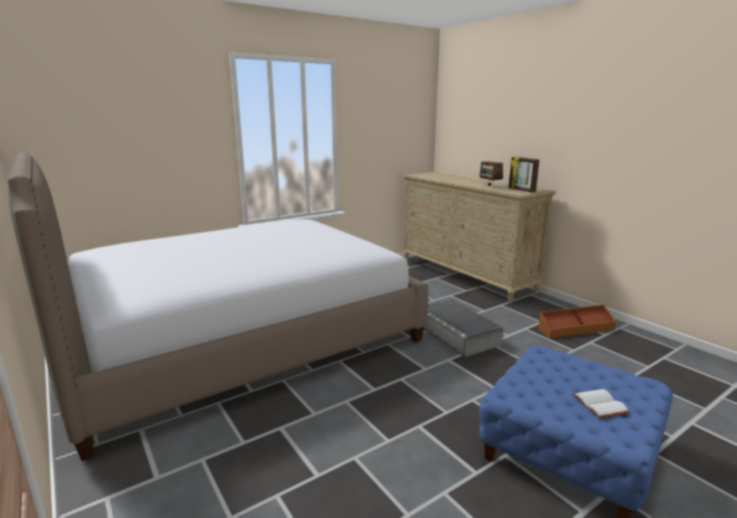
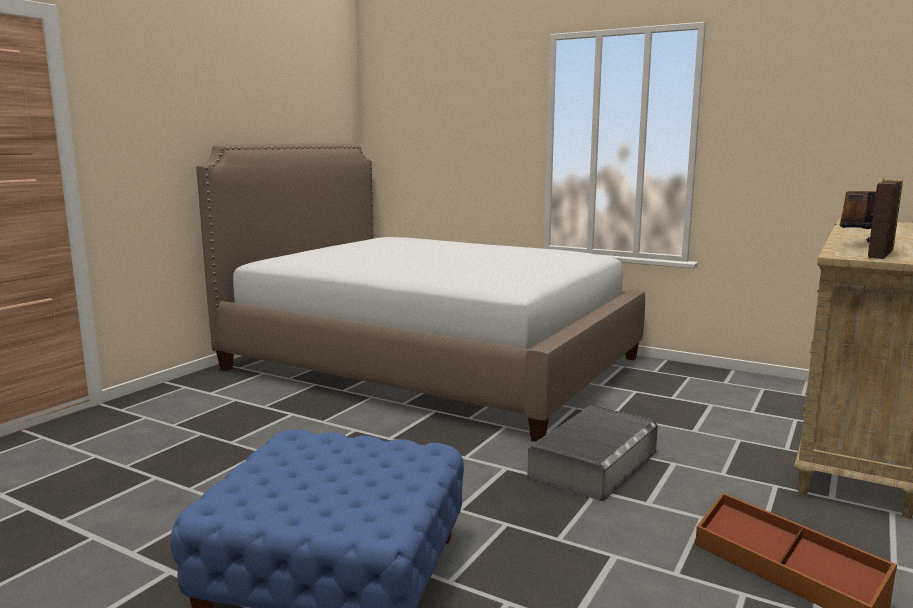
camera: 65 degrees right, 5 degrees down
(598, 404) = (296, 488): white book -> none

